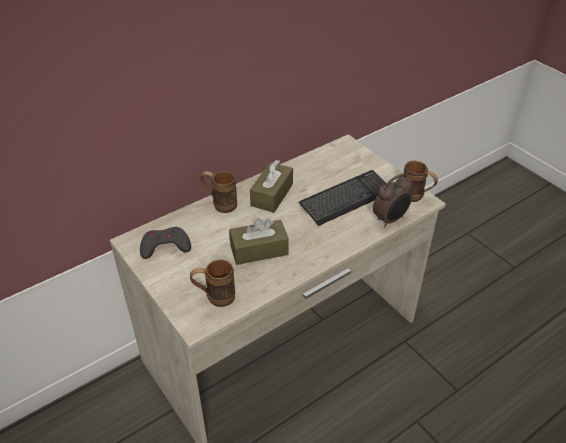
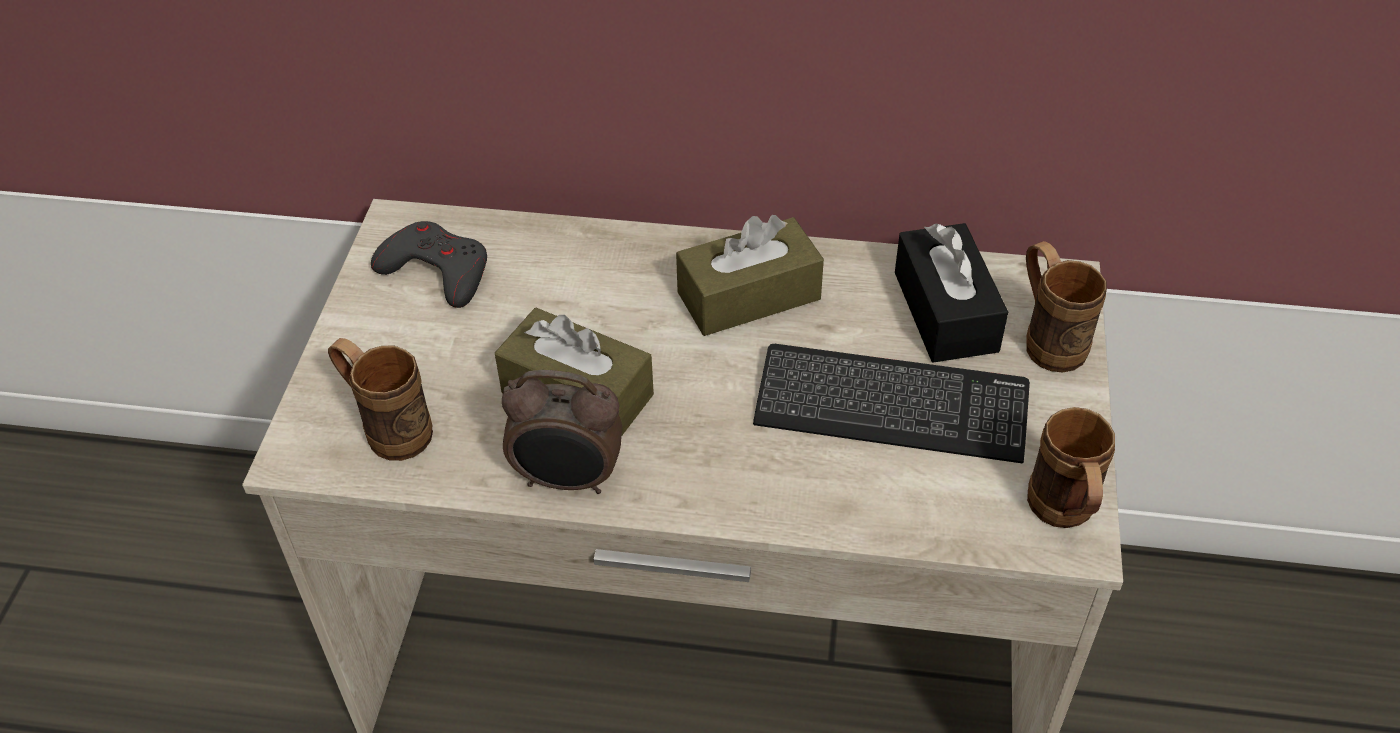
camera: 45 degrees right, 5 degrees up
(220, 204) = (628, 251): brown mug -> brown mug (1047, 339)
(328, 167) = (945, 311): none -> black tissue box
(390, 220) = (929, 524): alarm clock -> alarm clock (568, 480)

